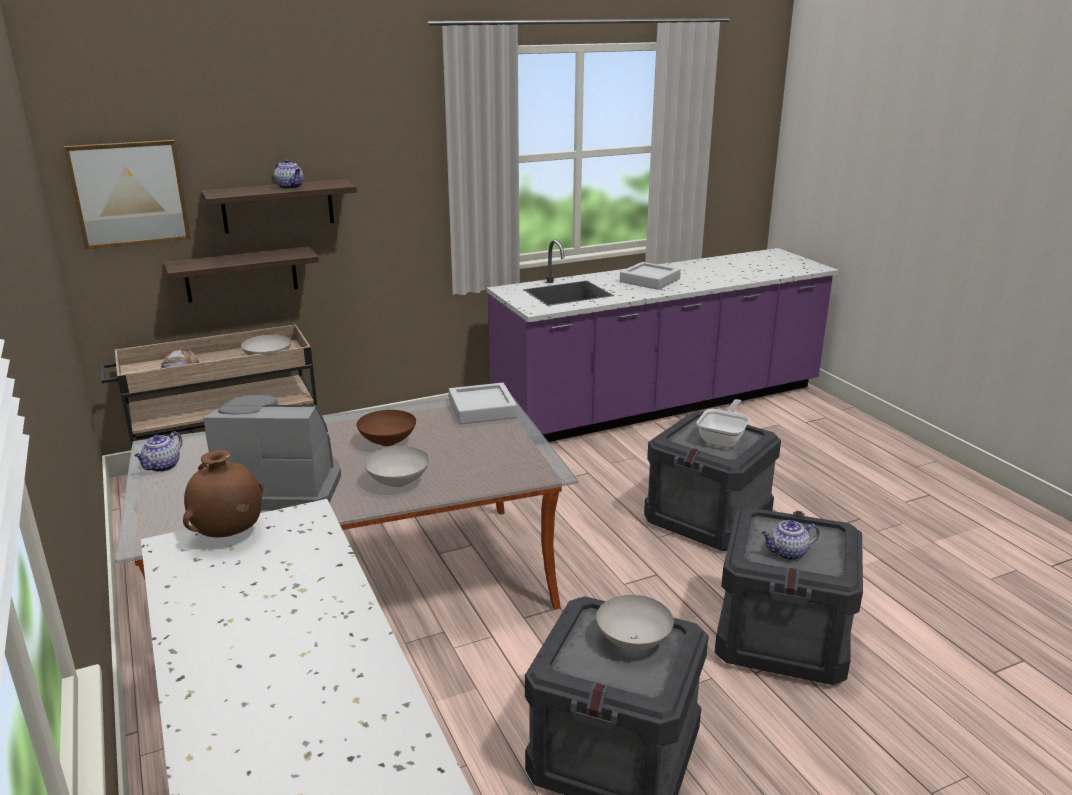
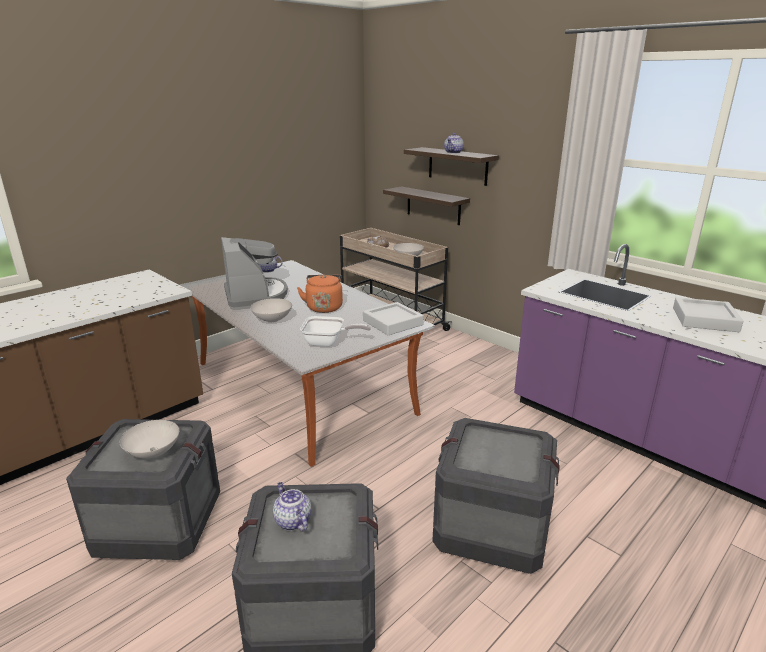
camera: 70 degrees right, 0 degrees up
(129, 193) = (393, 142): picture -> none
(228, 535) = (151, 281): brown vase -> none
(388, 441) = (324, 307): brown bowl -> orange kettle
(723, 439) = (502, 458): frying pan -> frying pan (328, 343)

